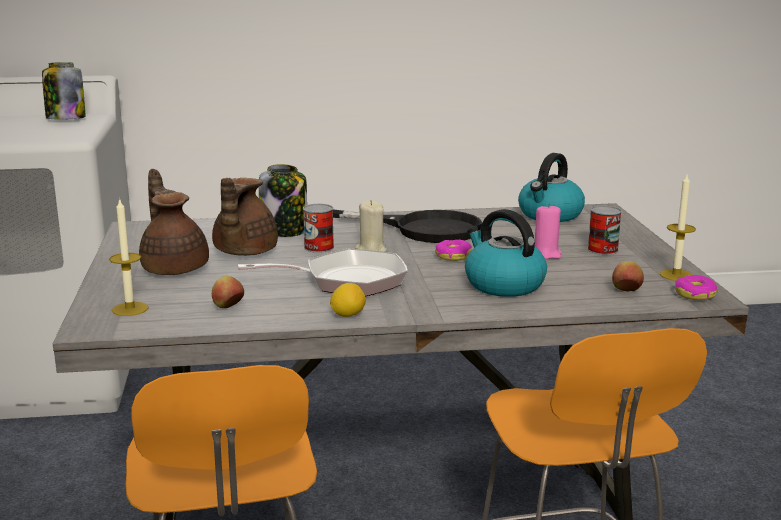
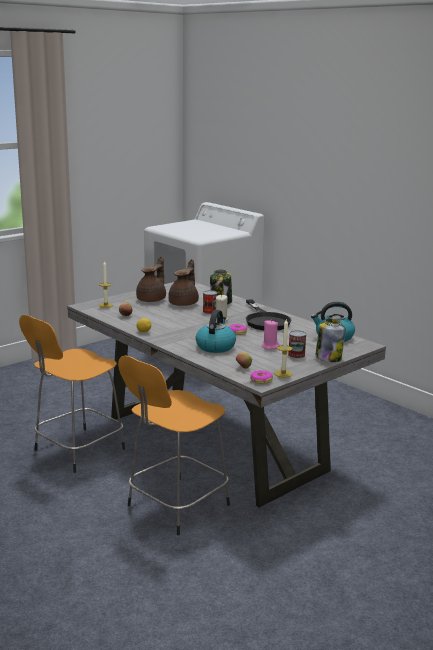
camera: 55 degrees right, 0 degrees up
(65, 118) = (226, 230): jar -> jar (328, 358)
(243, 252) = (184, 303): brown teapot -> brown teapot turned 135 degrees clockwise
(347, 281) = (178, 324): frying pan -> none

